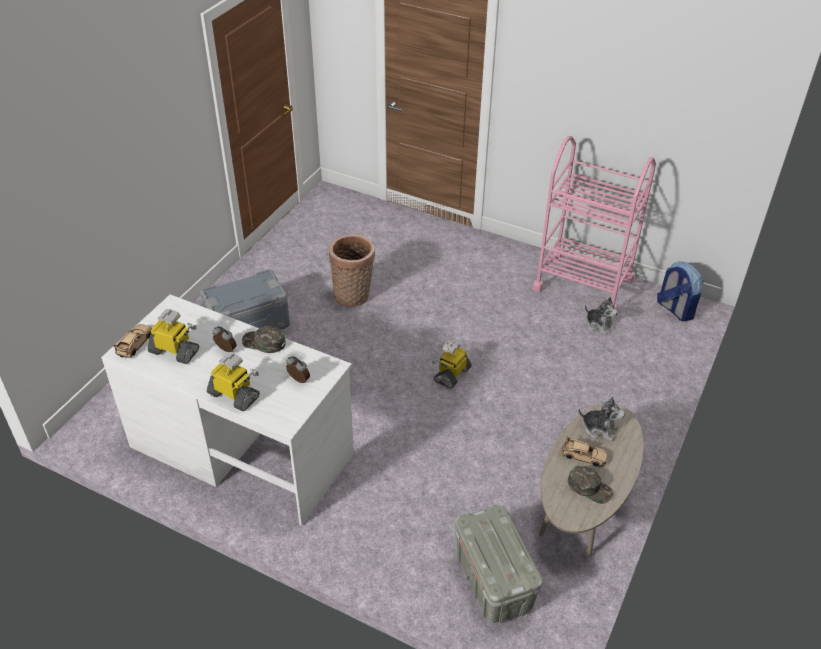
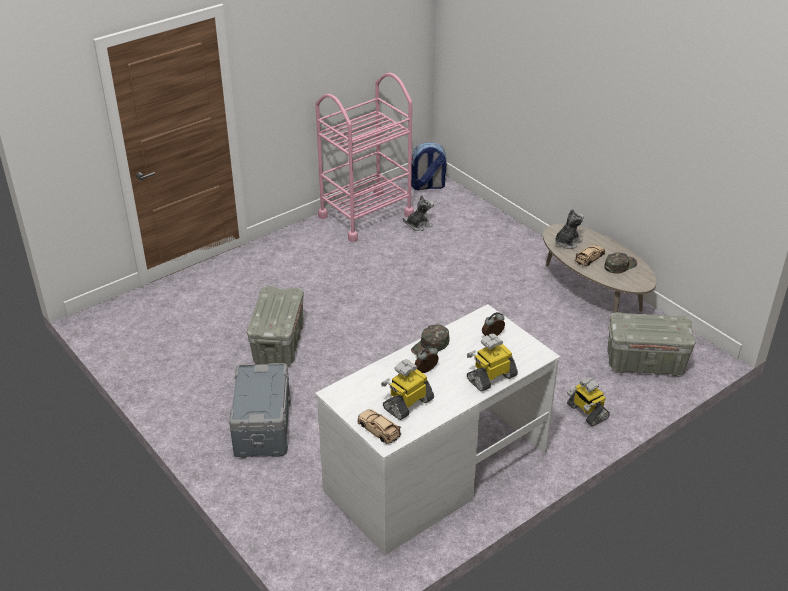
camera: 65 degrees left, 5 degrees down
(354, 296) = (278, 344): basket -> grey storage box
(451, 374) = (422, 317): toy robot -> toy robot (586, 412)

